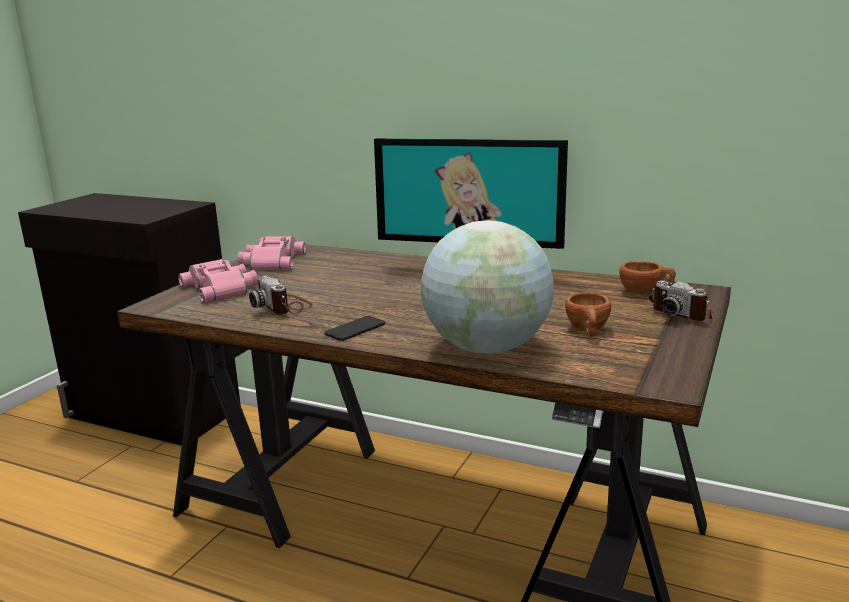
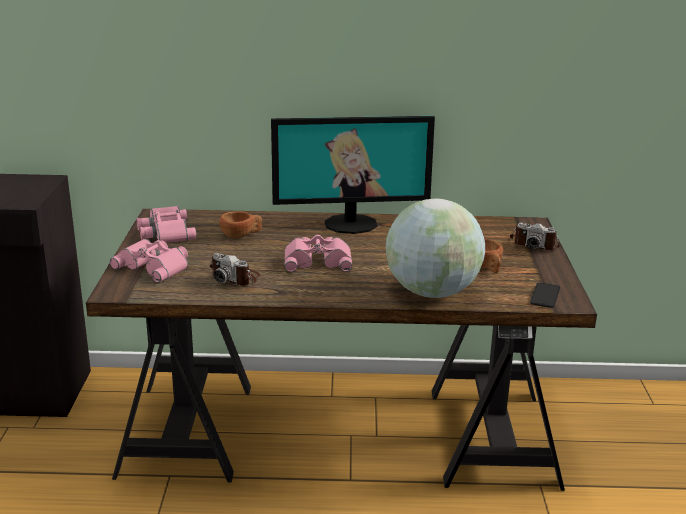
camera: 25 degrees left, 5 degrees up
(355, 329) = (318, 290): phone -> phone (545, 296)
(391, 301) = (318, 260): none -> pink binoculars
(646, 292) = (497, 229): brown cup -> brown cup (241, 236)

